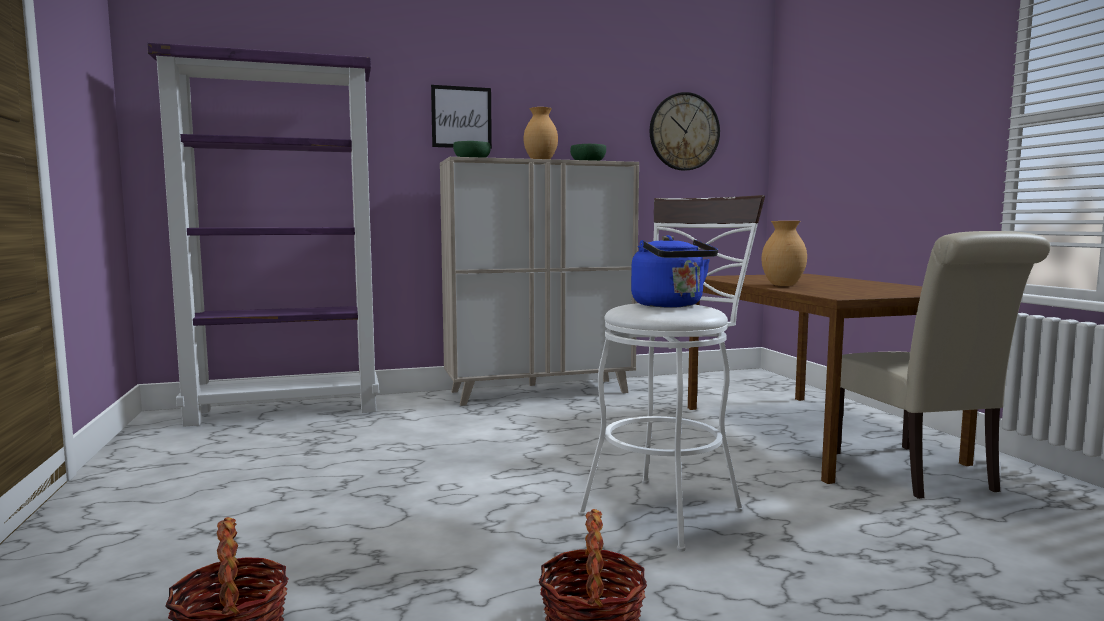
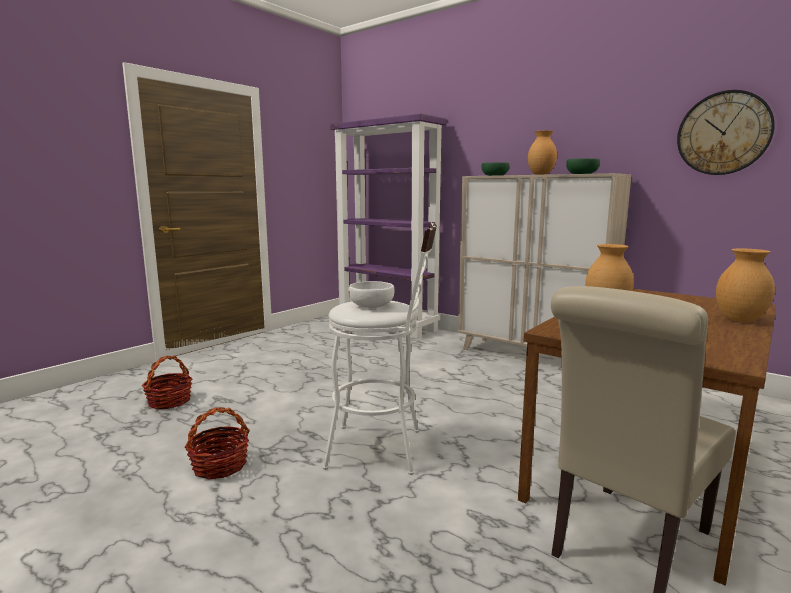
camera: 55 degrees right, 5 degrees up
(461, 117) = (505, 142): picture -> none
(670, 305) = (371, 305): blue kettle -> white bowl
(846, 280) = (740, 320): none -> brown vase

